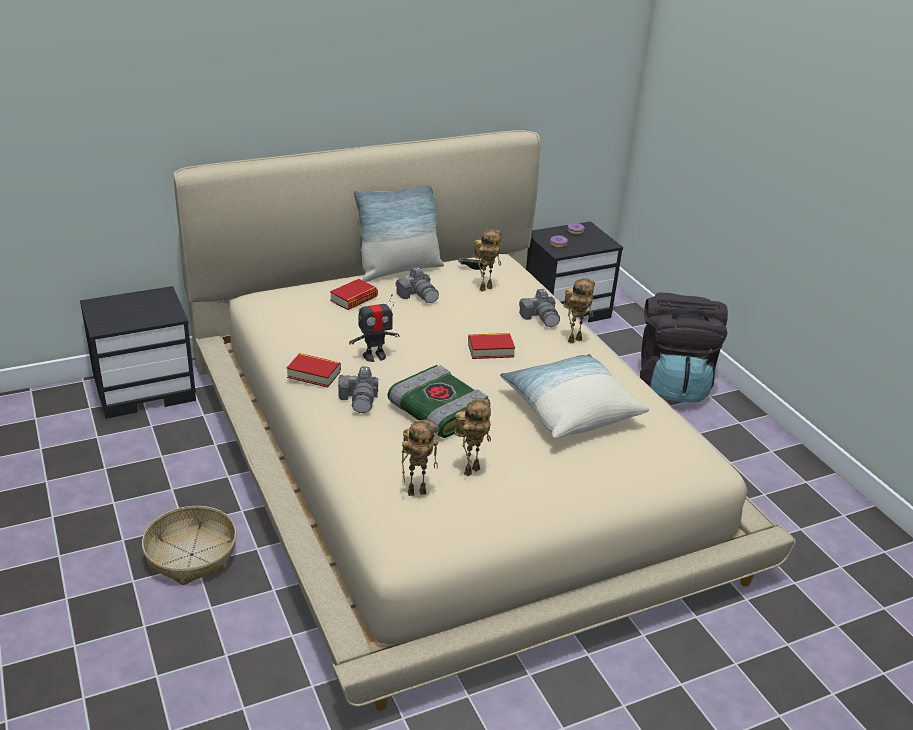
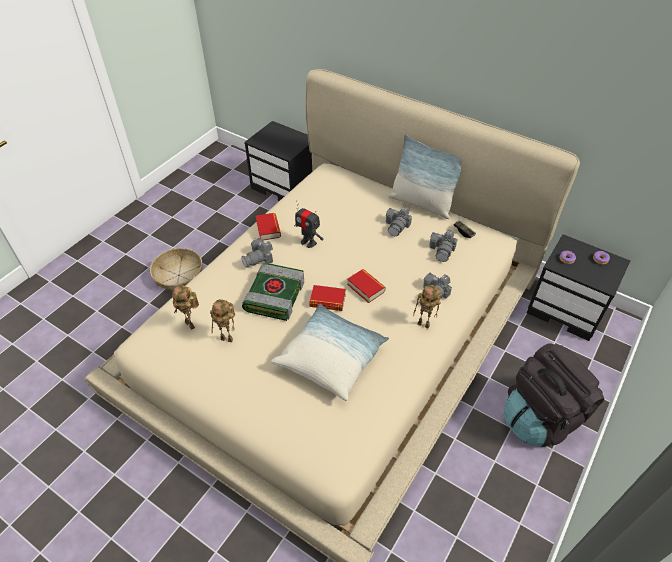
camera: 60 degrees right, 15 degrees up
(354, 299) = (362, 203): book -> book (327, 301)
(485, 287) = (442, 250): toy robot -> camera

